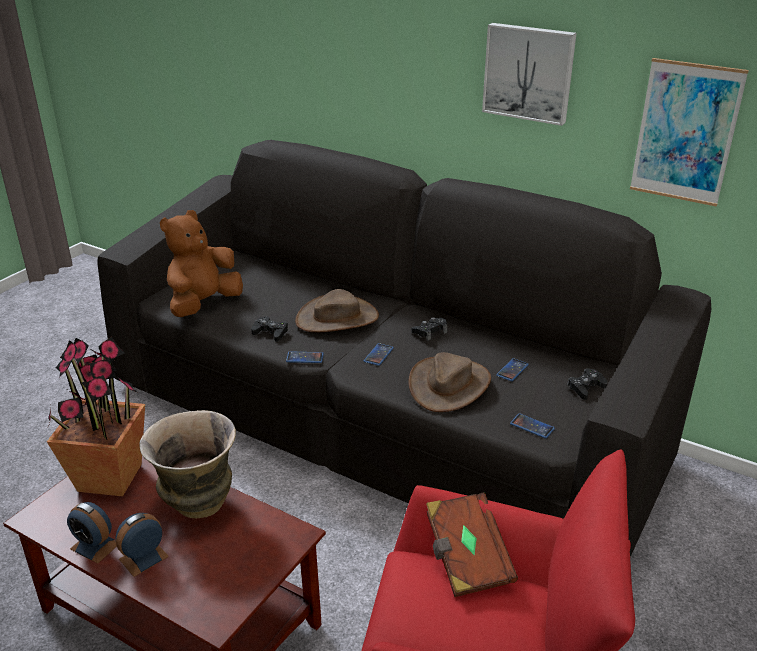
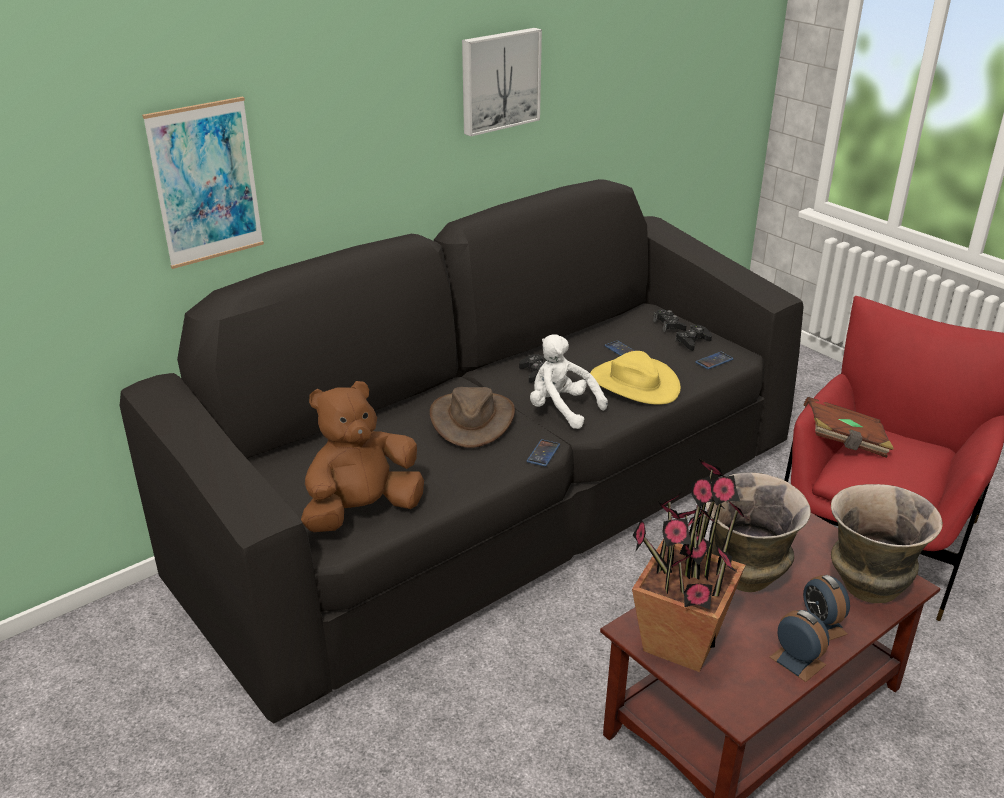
camera: 70 degrees left, 0 degrees up
(95, 546) = (797, 661): alarm clock -> alarm clock turned 90 degrees counterclockwise
(203, 304) = (362, 511): brown plush toy -> brown plush toy turned 90 degrees clockwise
(203, 587) = (866, 588): none -> vase
(270, 332) = (473, 468): black game controller -> black game controller (692, 341)
(378, 355) = (561, 409): phone -> white plush toy
(449, 384) = (634, 384): brown hat -> yellow hat
(685, 133) = (616, 89): picture -> picture (206, 183)

